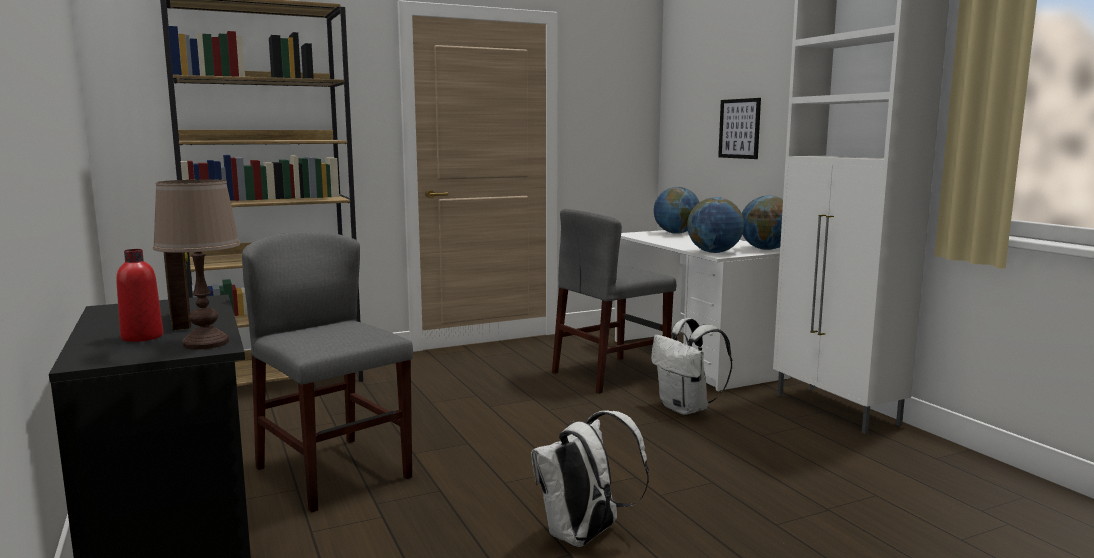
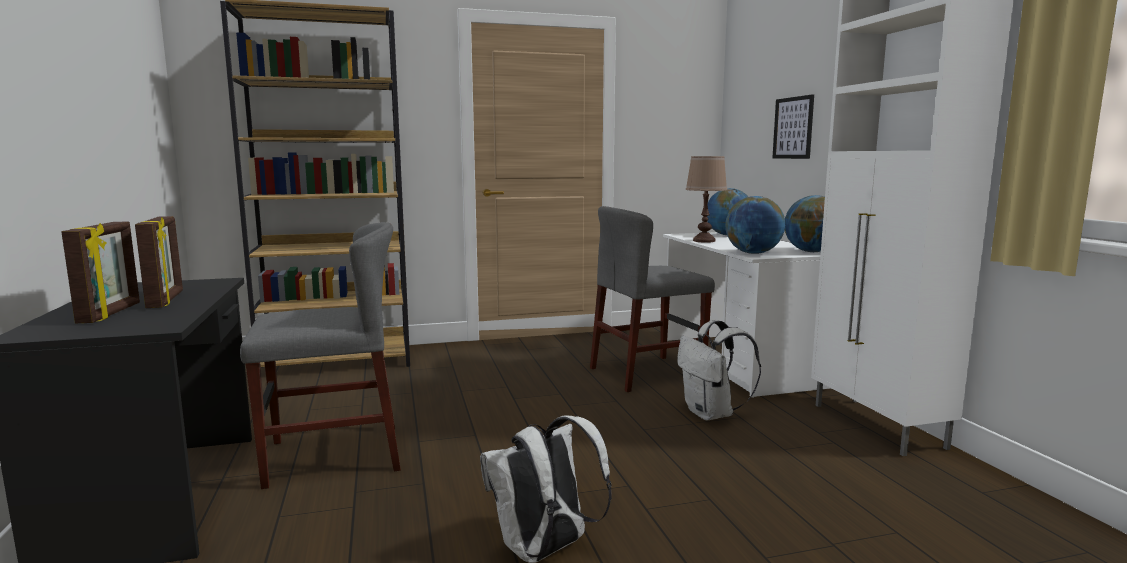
camera: 10 degrees right, 0 degrees up
(142, 337) = (111, 313): red bottle -> picture frame
(206, 343) = (158, 322): brown table lamp -> brown table lamp (704, 241)
(333, 472) = (334, 455): grey chair -> grey chair turned 105 degrees clockwise

